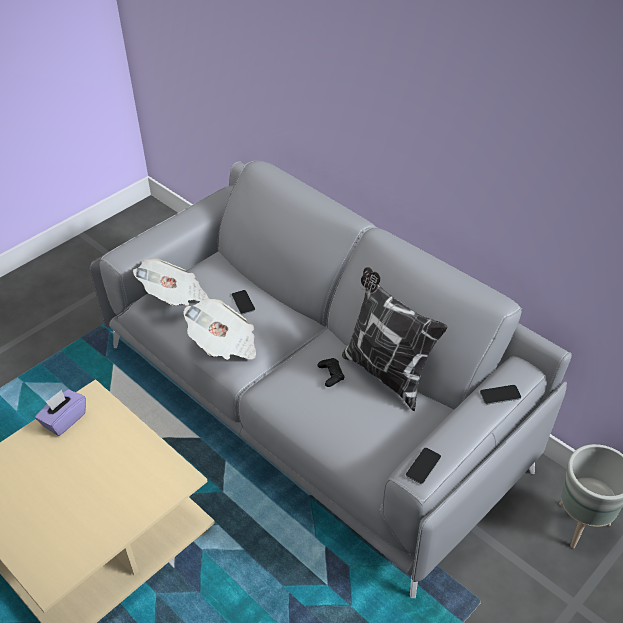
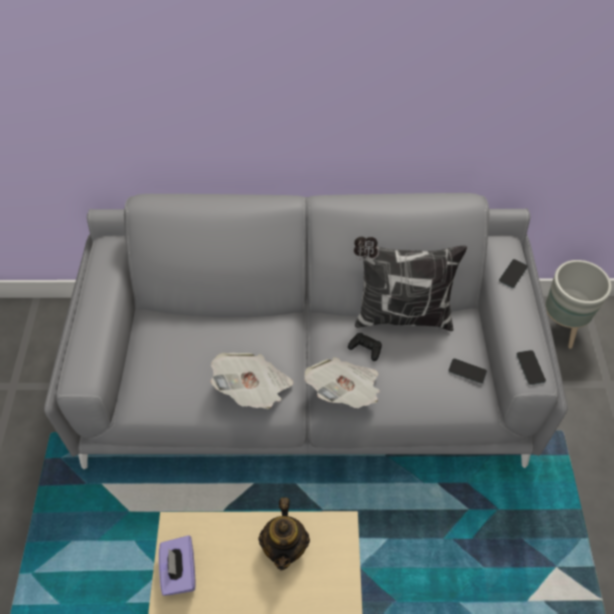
camera: 45 degrees left, 10 degrees up
(137, 459) = (285, 546): none -> teapot
(174, 296) = (156, 380): newspaper -> newspaper (345, 391)
(243, 302) = (224, 340): phone -> phone (467, 371)

